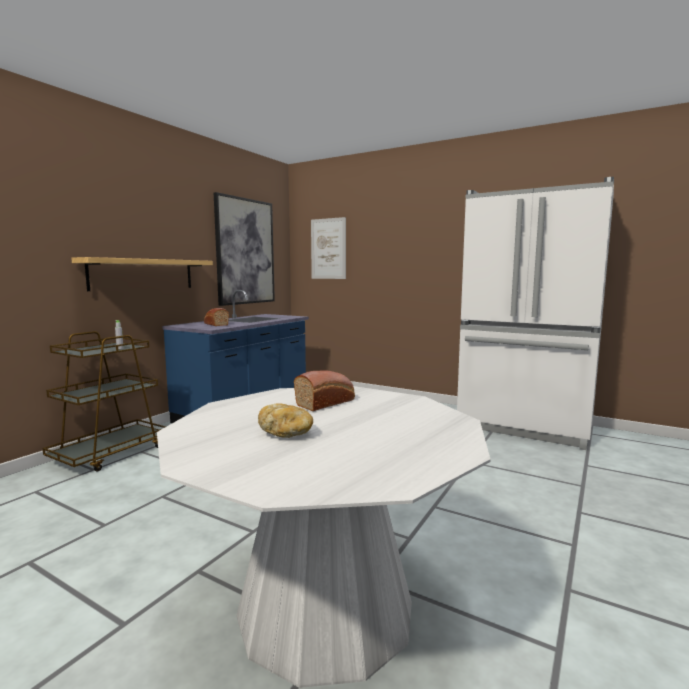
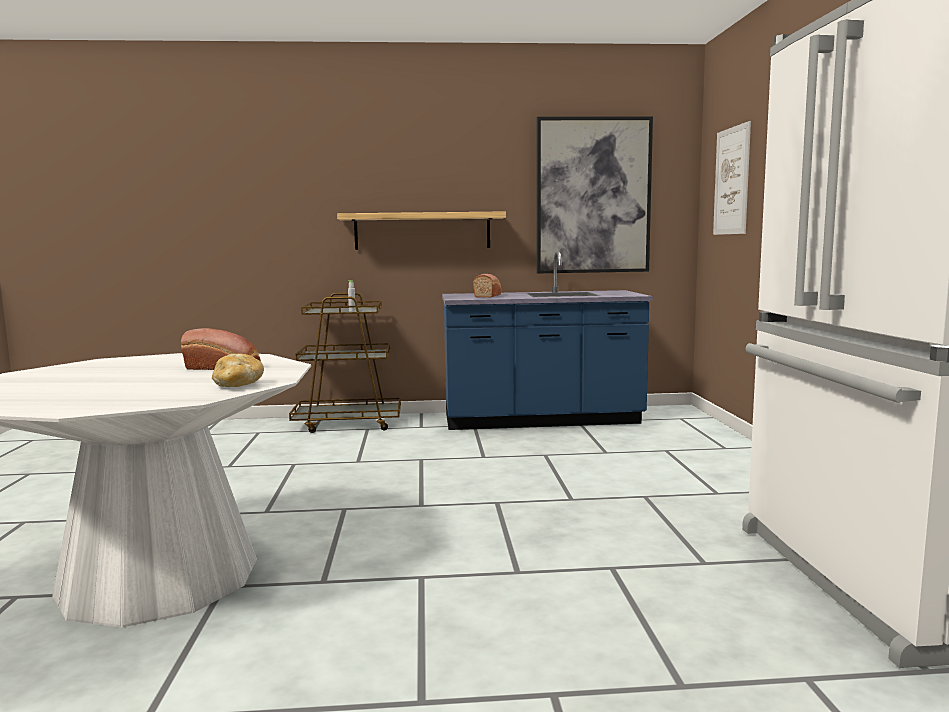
camera: 55 degrees right, 0 degrees up
(287, 433) = (109, 374): bread -> bread (238, 385)

